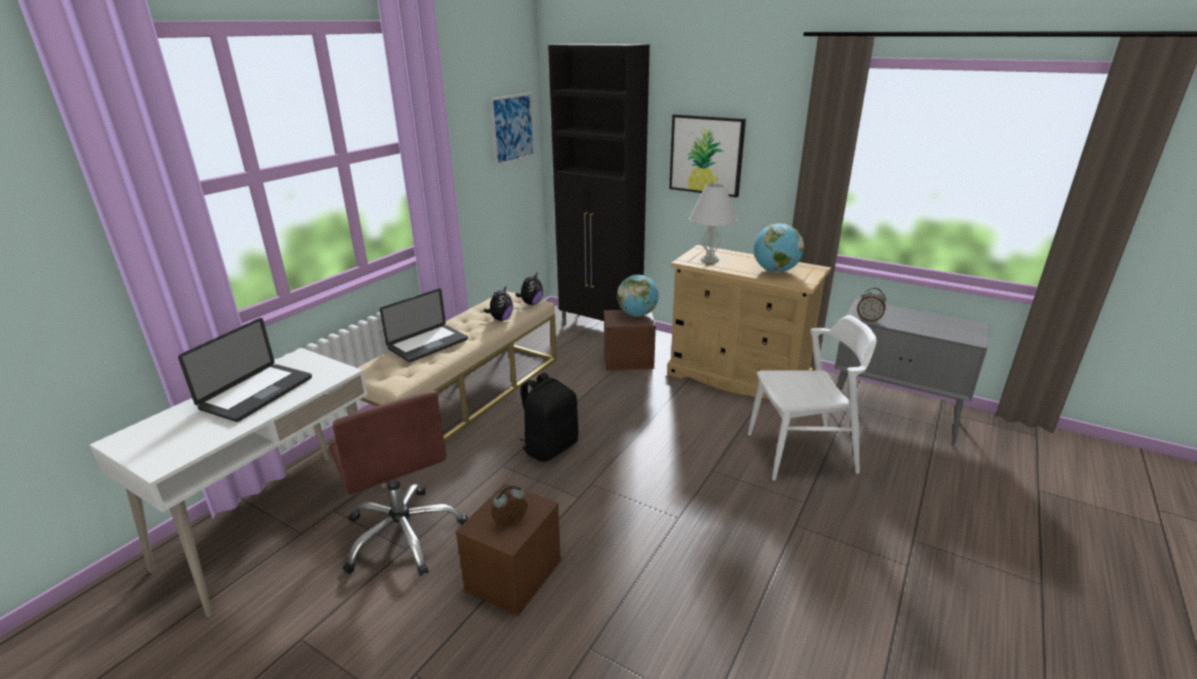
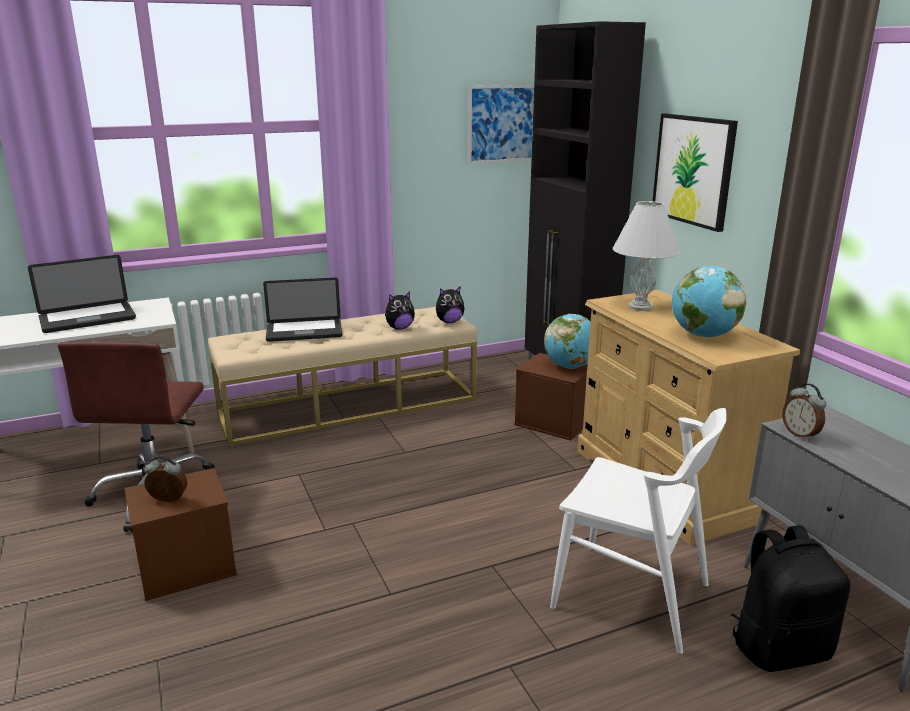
camera: 35 degrees right, 5 degrees down
(550, 447) = (361, 475): black backpack -> black backpack (779, 648)

